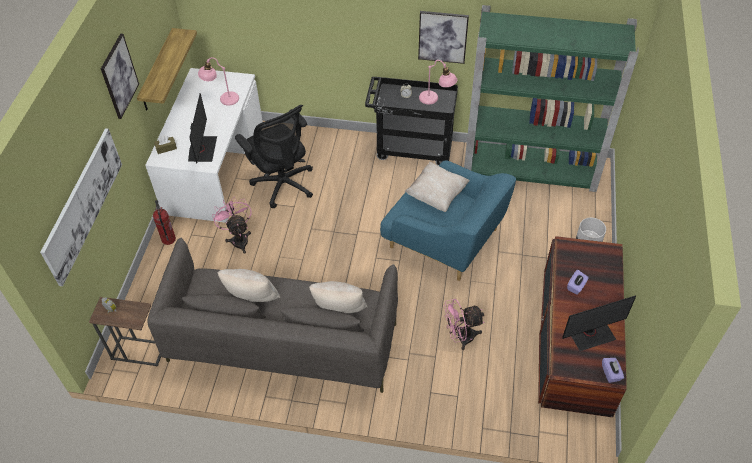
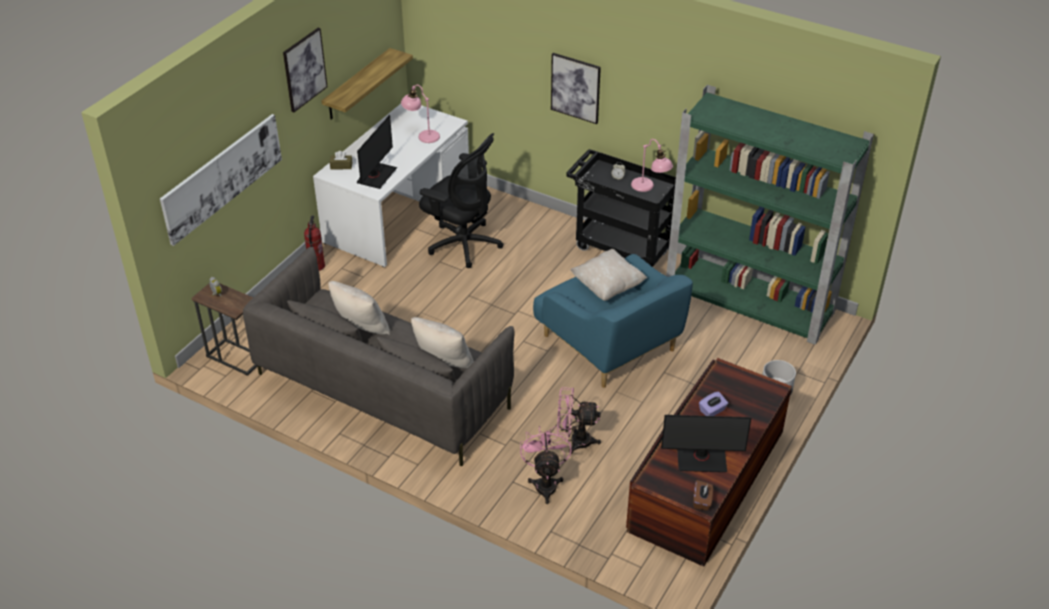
camera: 20 degrees right, 10 degrees down
(238, 238) = (388, 284): pink fan -> pink fan (545, 483)
(281, 182) = (460, 244): black office chair -> black office chair turned 45 degrees counterclockwise
(442, 37) = (666, 115): picture -> picture (575, 88)
(611, 373) = (702, 501): purple tissue box -> brown tissue box

